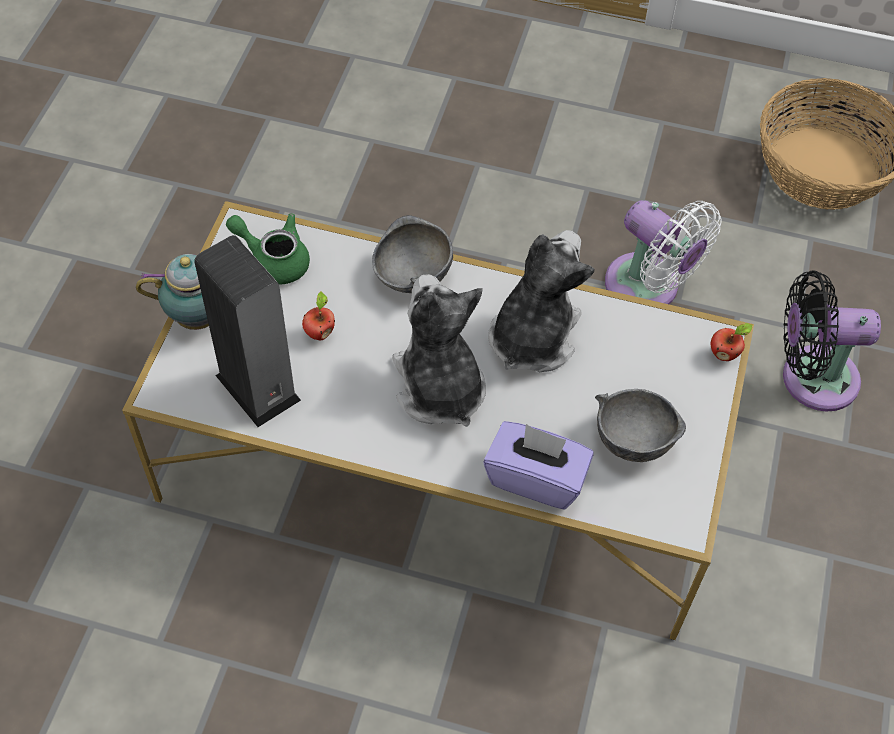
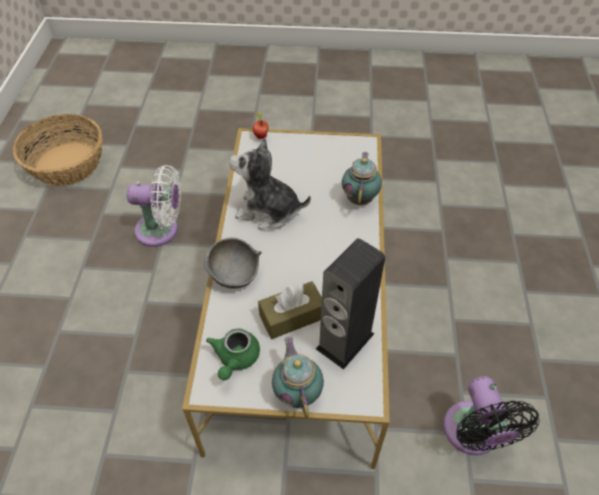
camera: 100 degrees left, 5 degrees down
(319, 332) = (292, 316): apple -> brown tissue box
(439, 387) = (316, 247): plush toy -> none
(536, 478) = (360, 198): purple tissue box -> teapot
(633, 439) = (323, 164): grey bowl -> none
(648, 289) = (161, 230): white fan -> white fan turned 60 degrees clockwise
(811, 378) = (212, 163): black fan -> black fan (473, 434)

